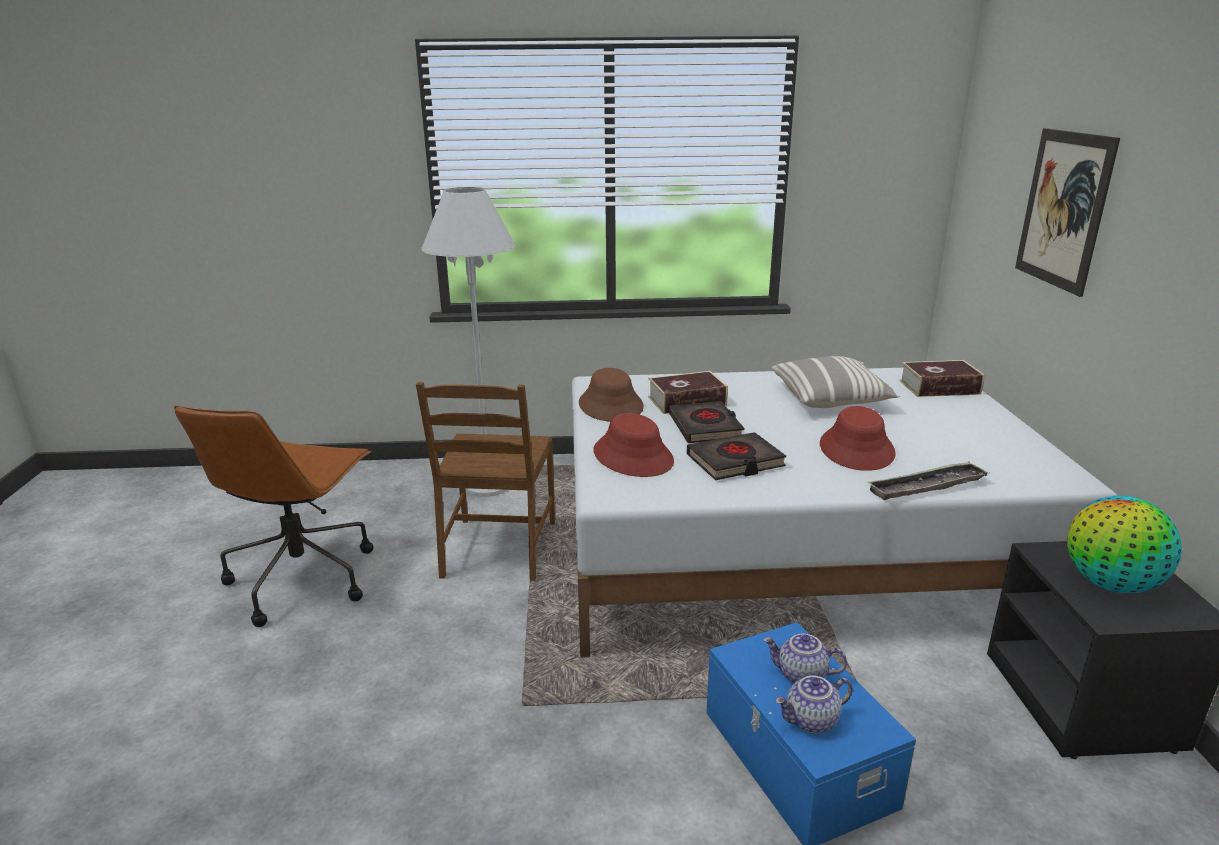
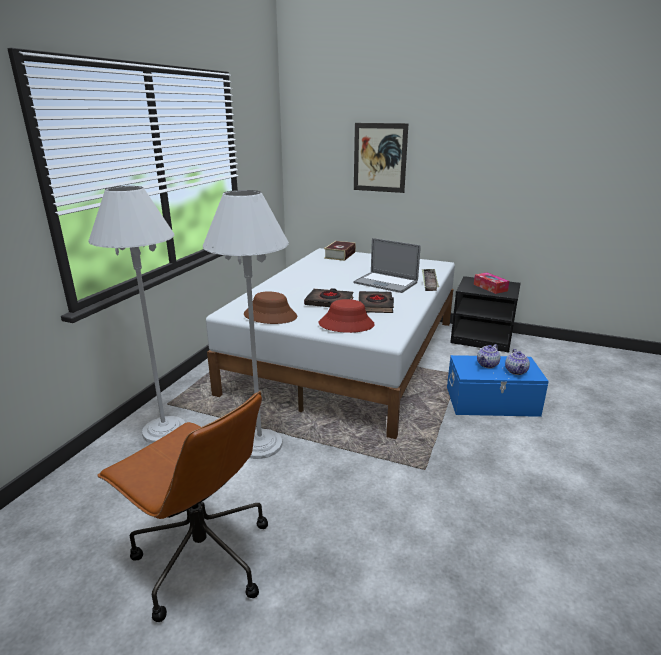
camera: 65 degrees left, 0 degrees up
(499, 550) = (260, 444): brown chair -> white floor lamp
(687, 401) = (290, 298): book -> none
(831, 399) = (327, 273): pillow -> none
(857, 449) = (385, 282): red hat -> laptop
(1111, 584) = (490, 287): globe -> tissue box

